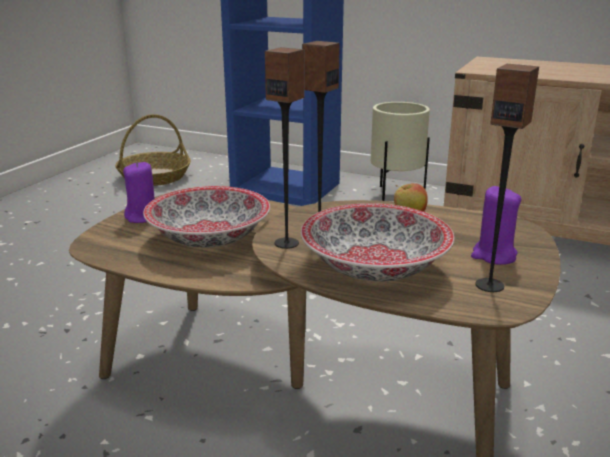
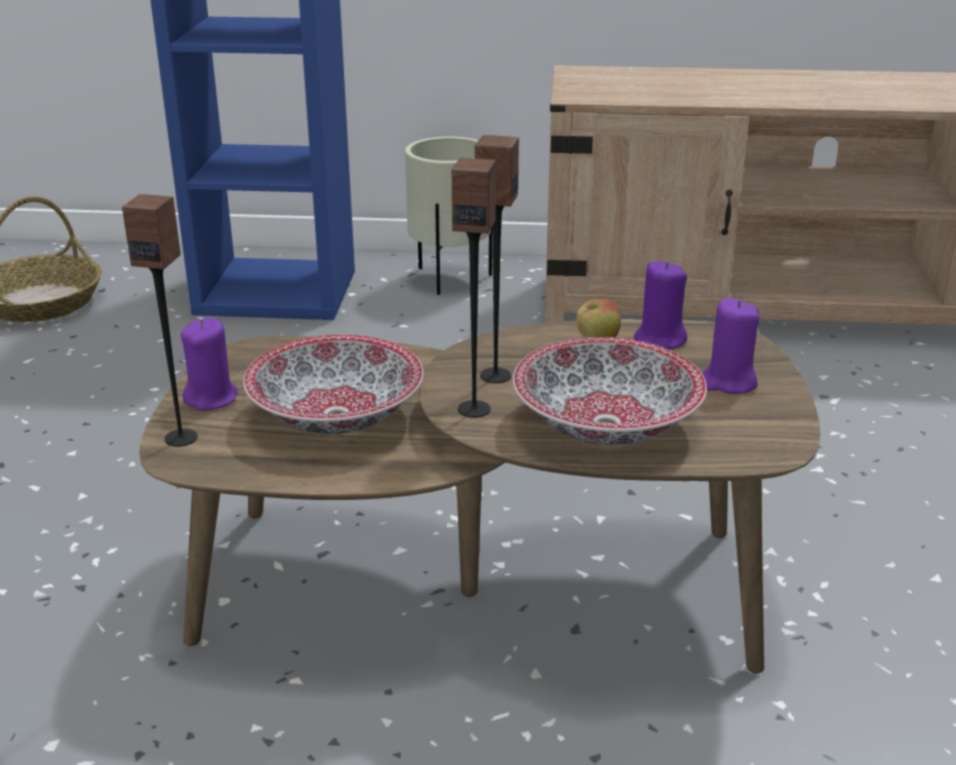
camera: 20 degrees left, 5 degrees up
(458, 221) = (659, 340): none -> purple candle
(490, 285) = (747, 423): speaker -> speaker (181, 438)

